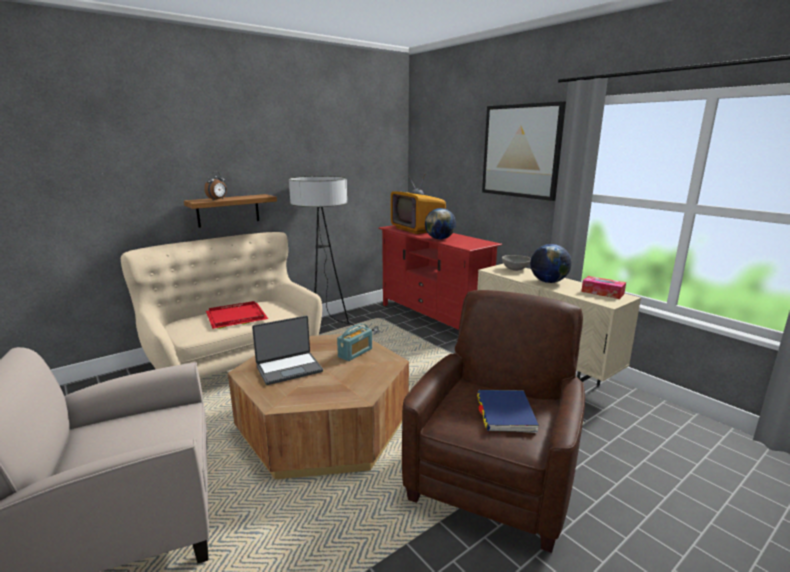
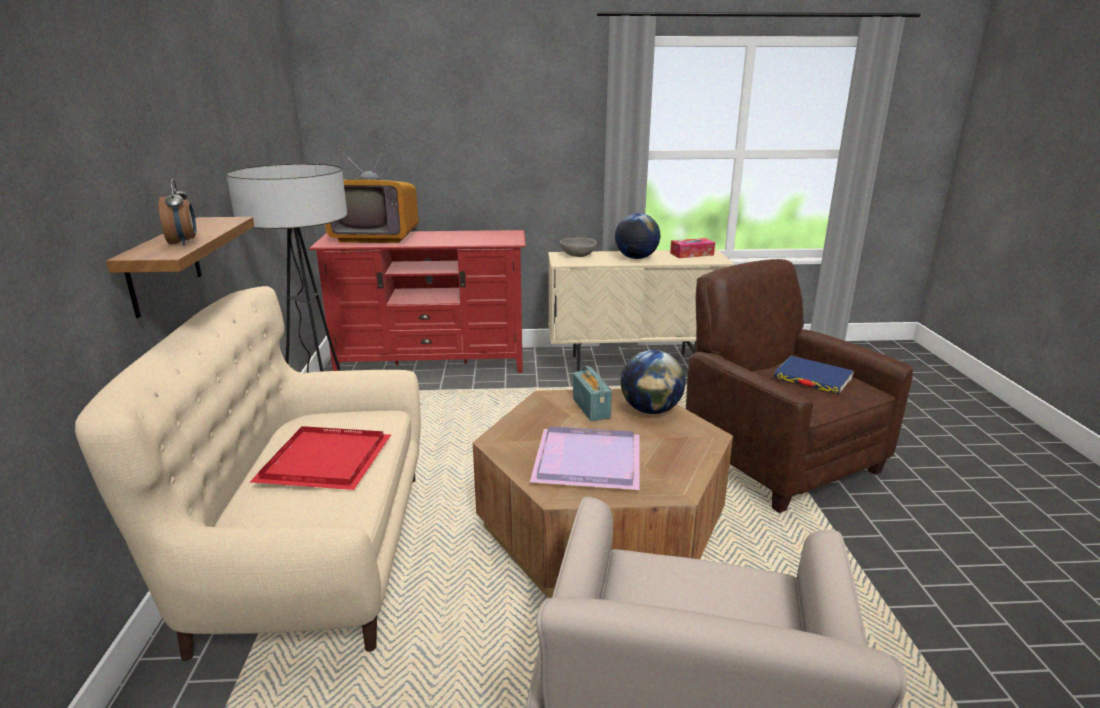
camera: 55 degrees left, 5 degrees up
(289, 368) = (585, 460): laptop -> purple tray
(440, 239) = (448, 241): globe -> globe (651, 410)
(521, 151) = (536, 103): picture -> none

